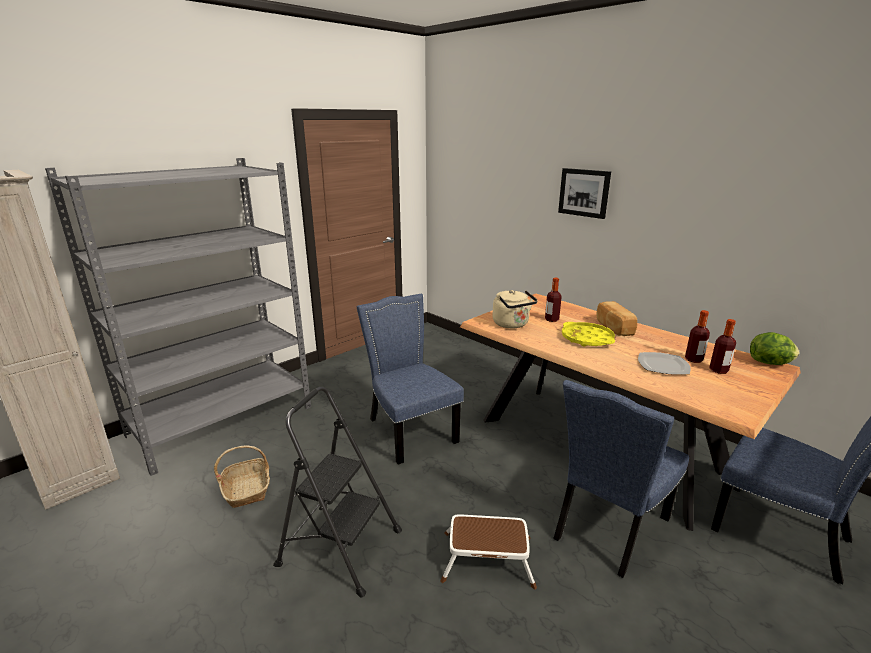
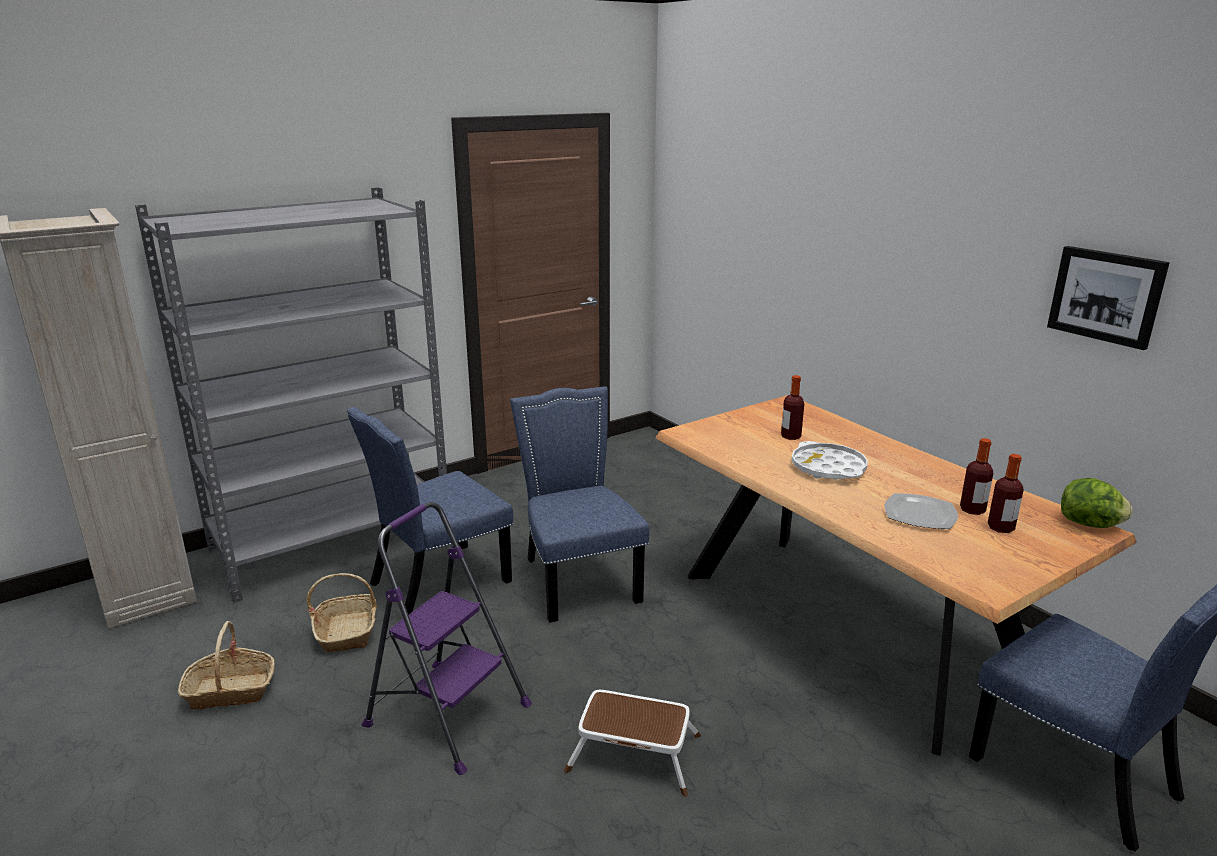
camera: 10 degrees right, 0 degrees up
(159, 550) = (231, 690): none -> basket
(337, 545) = (444, 711): black step ladder -> purple step ladder
(512, 324) = (728, 439): beige kettle -> none
(584, 192) = (864, 249): picture -> picture (1106, 296)
(587, 339) = (828, 468): yellow tray -> white tray
(609, 524) = (820, 733): blue chair -> blue chair (441, 580)
(613, 328) = (877, 455): bread -> none

